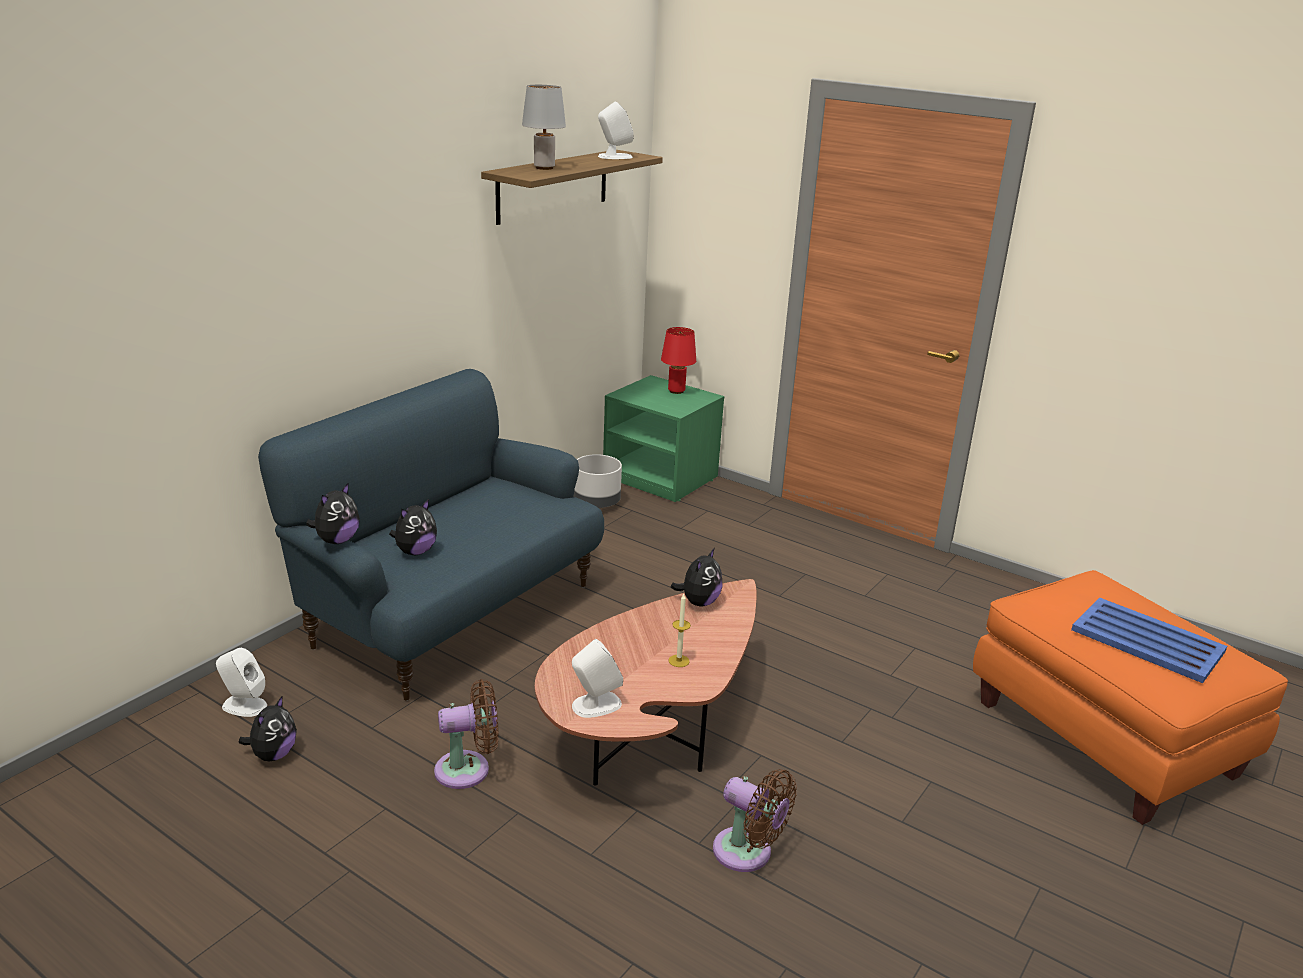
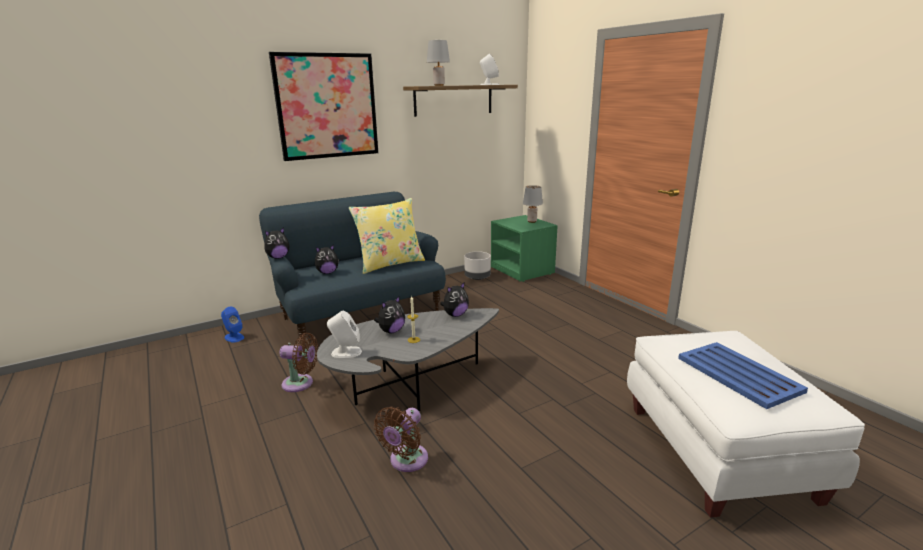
camera: 25 degrees right, 5 degrees down
(244, 705) = (234, 337): white speaker -> blue speaker
(273, 754) = (224, 359): plush toy -> plush toy (391, 331)
(365, 226) = (327, 106): none -> picture
(510, 515) = (390, 264): none -> yellow pillow
(651, 733) = (409, 386): brown coffee table -> grey coffee table
(677, 391) = (532, 221): red table lamp -> grey table lamp
(747, 853) = (406, 461): brown fan -> brown fan turned 60 degrees clockwise
(1106, 738) = (719, 452): orange ottoman -> white ottoman

